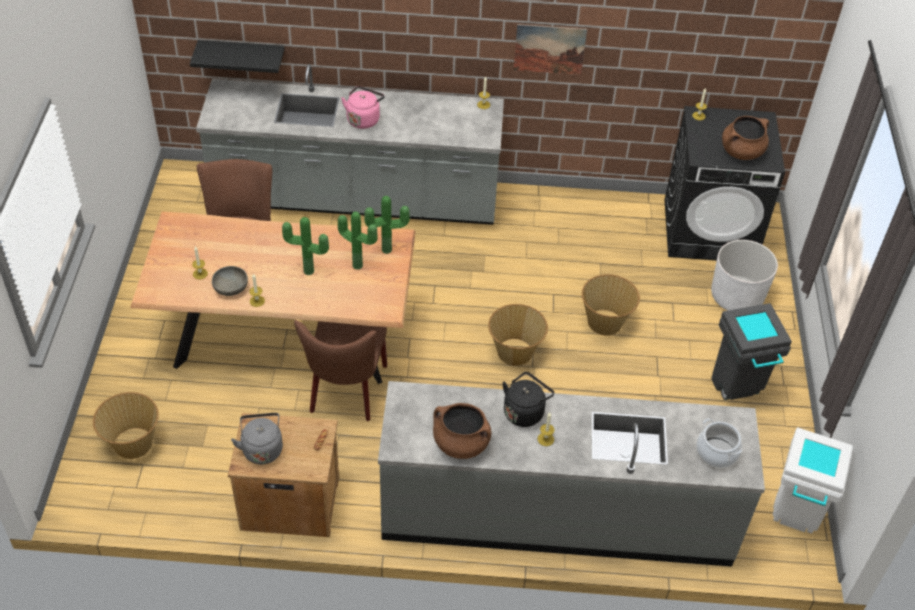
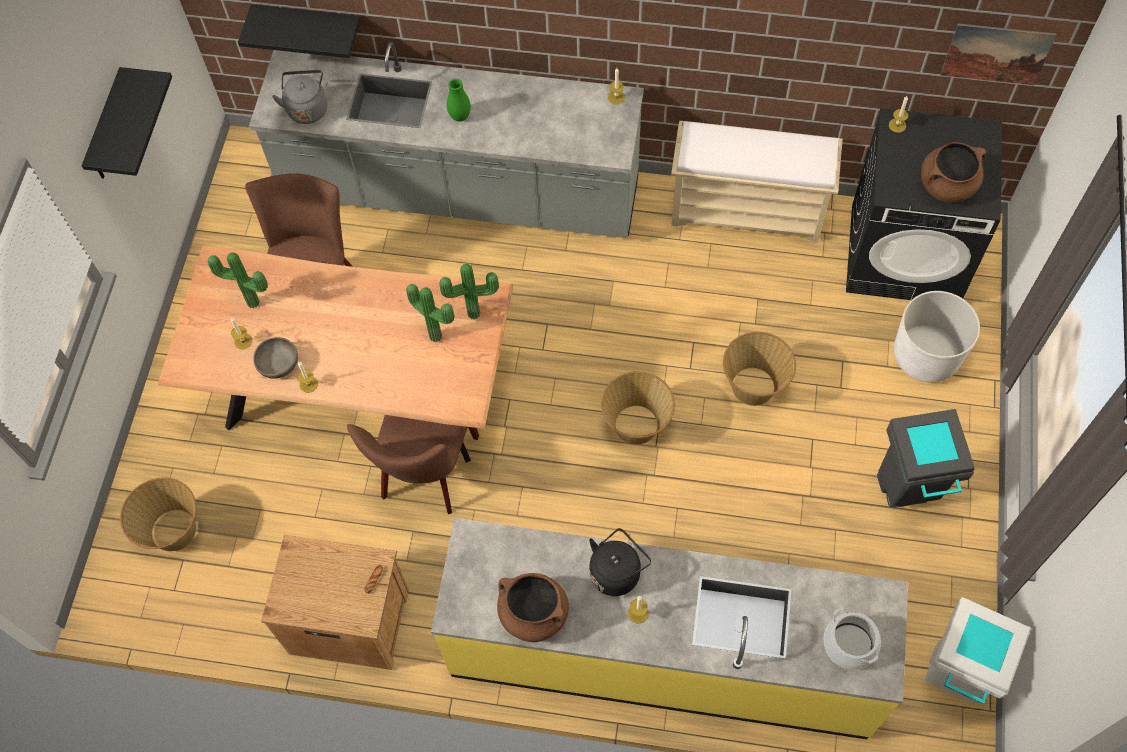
camera: 10 degrees right, 15 degrees up
(95, 109) = (108, 129): none -> black shelf
(262, 448) = (303, 586): grey kettle -> grey kettle (307, 108)
(308, 273) = (374, 345): potted plant -> potted plant (252, 305)
(364, 119) = (460, 117): pink kettle -> green vase
(549, 49) = (702, 35): picture -> picture (996, 54)
(556, 514) = (662, 655): grey counter -> yellow counter
(585, 206) = (748, 211): none -> beige bench

